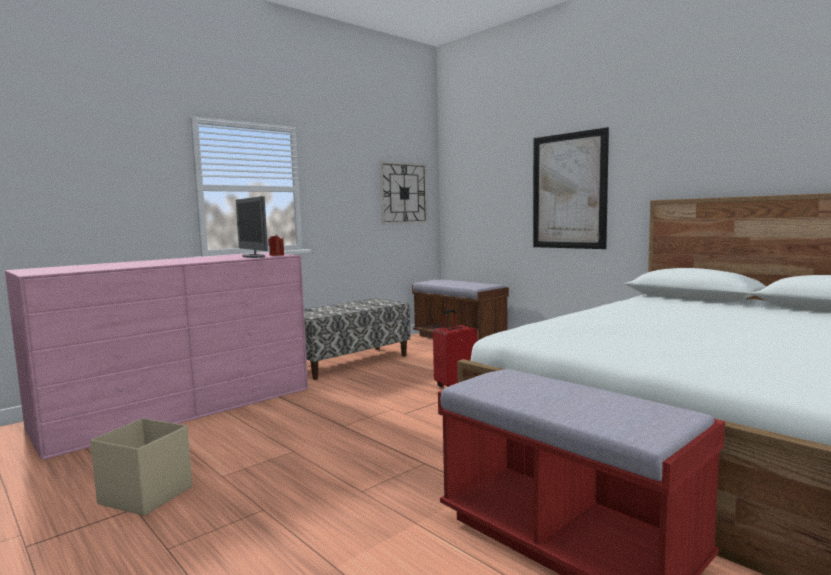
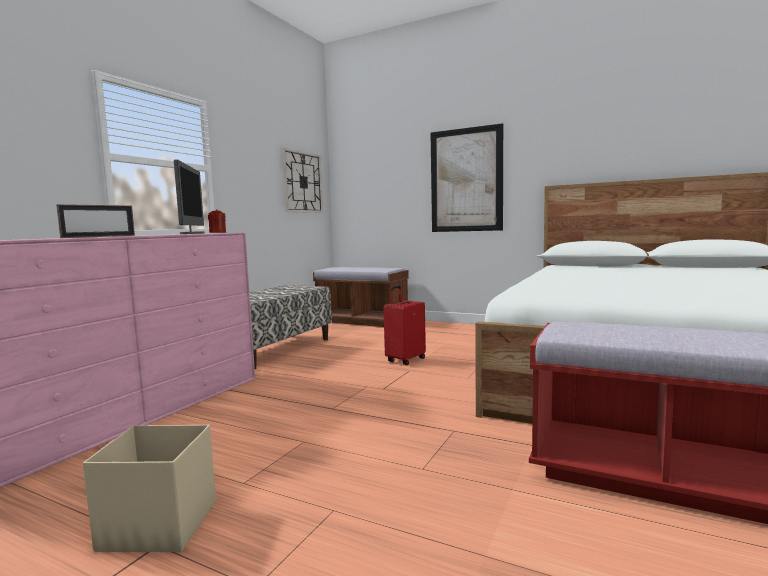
camera: 20 degrees left, 0 degrees up
(162, 264) = (99, 236): none -> picture frame
(253, 256) = (192, 233): monitor -> monitor turned 135 degrees counterclockwise

